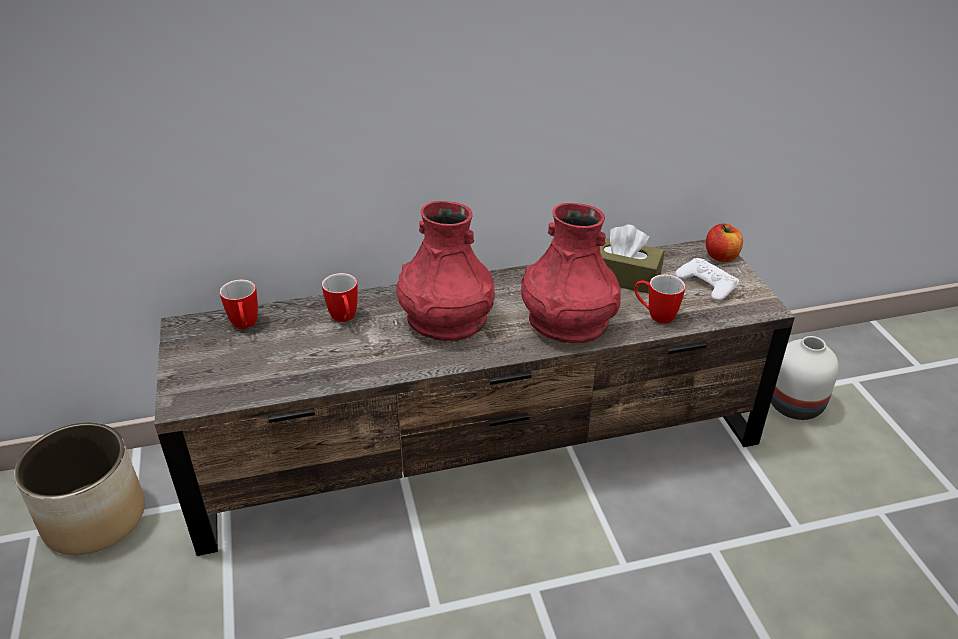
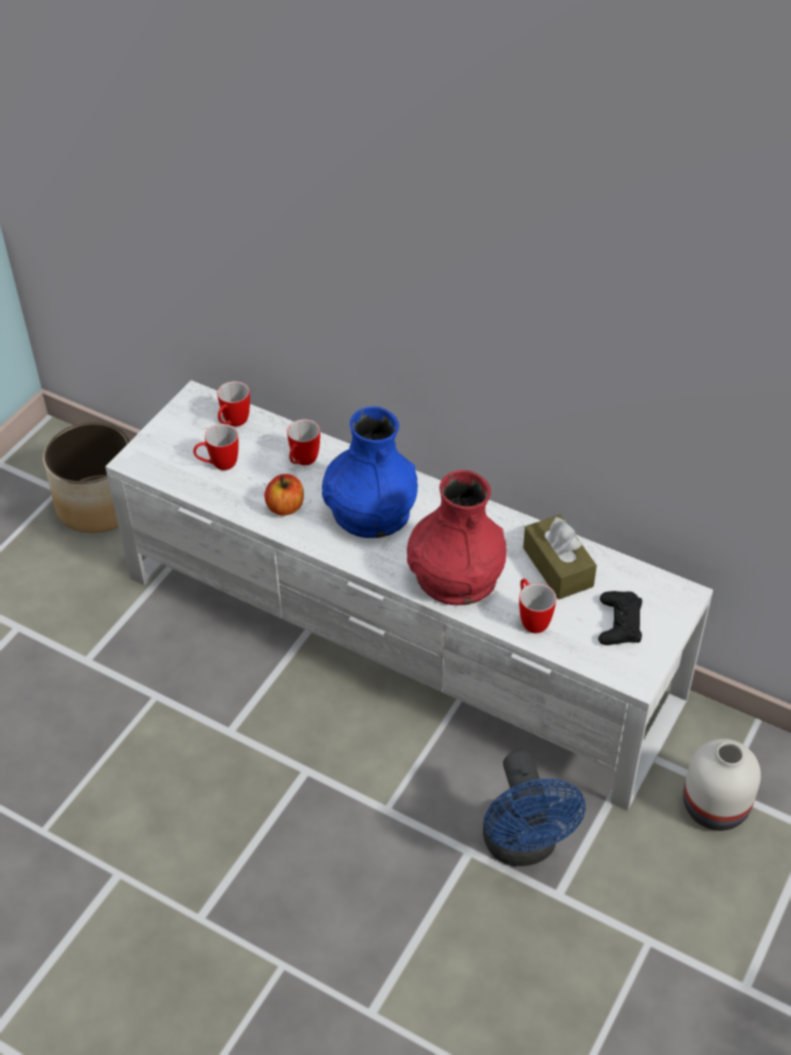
camera: 45 degrees right, 10 degrees up
(271, 361) = (218, 465): none -> mug
(446, 319) = (371, 511): red vase -> blue vase
(481, 445) = (400, 639): brown tv stand -> white tv stand
(707, 284) = (619, 623): white game controller -> black game controller
(721, 256) = (677, 607): apple -> apple (285, 507)
(738, 515) = (523, 846): none -> blue fan

